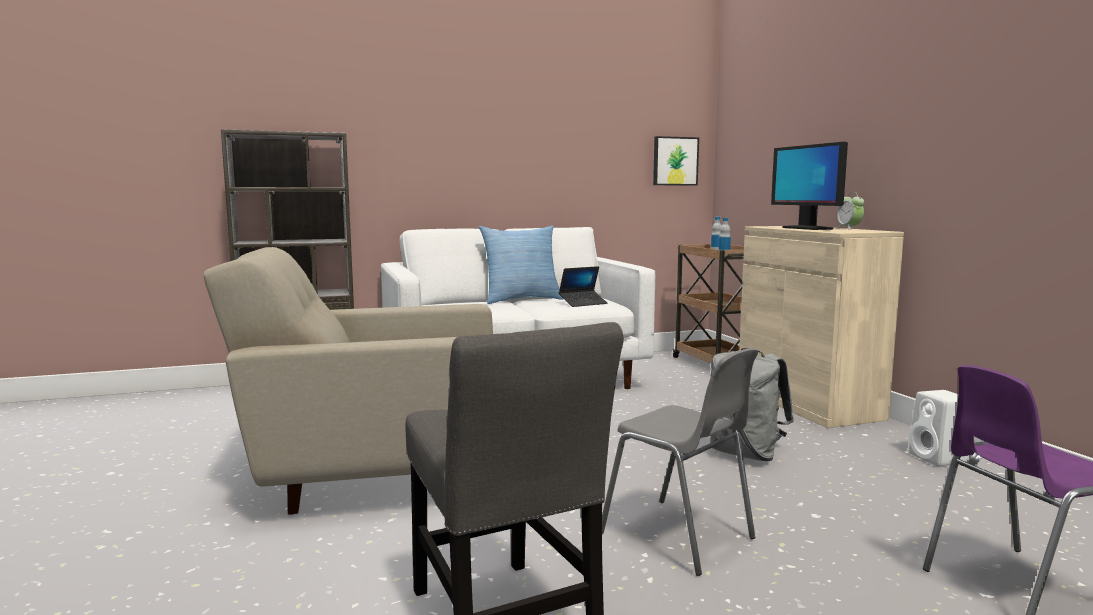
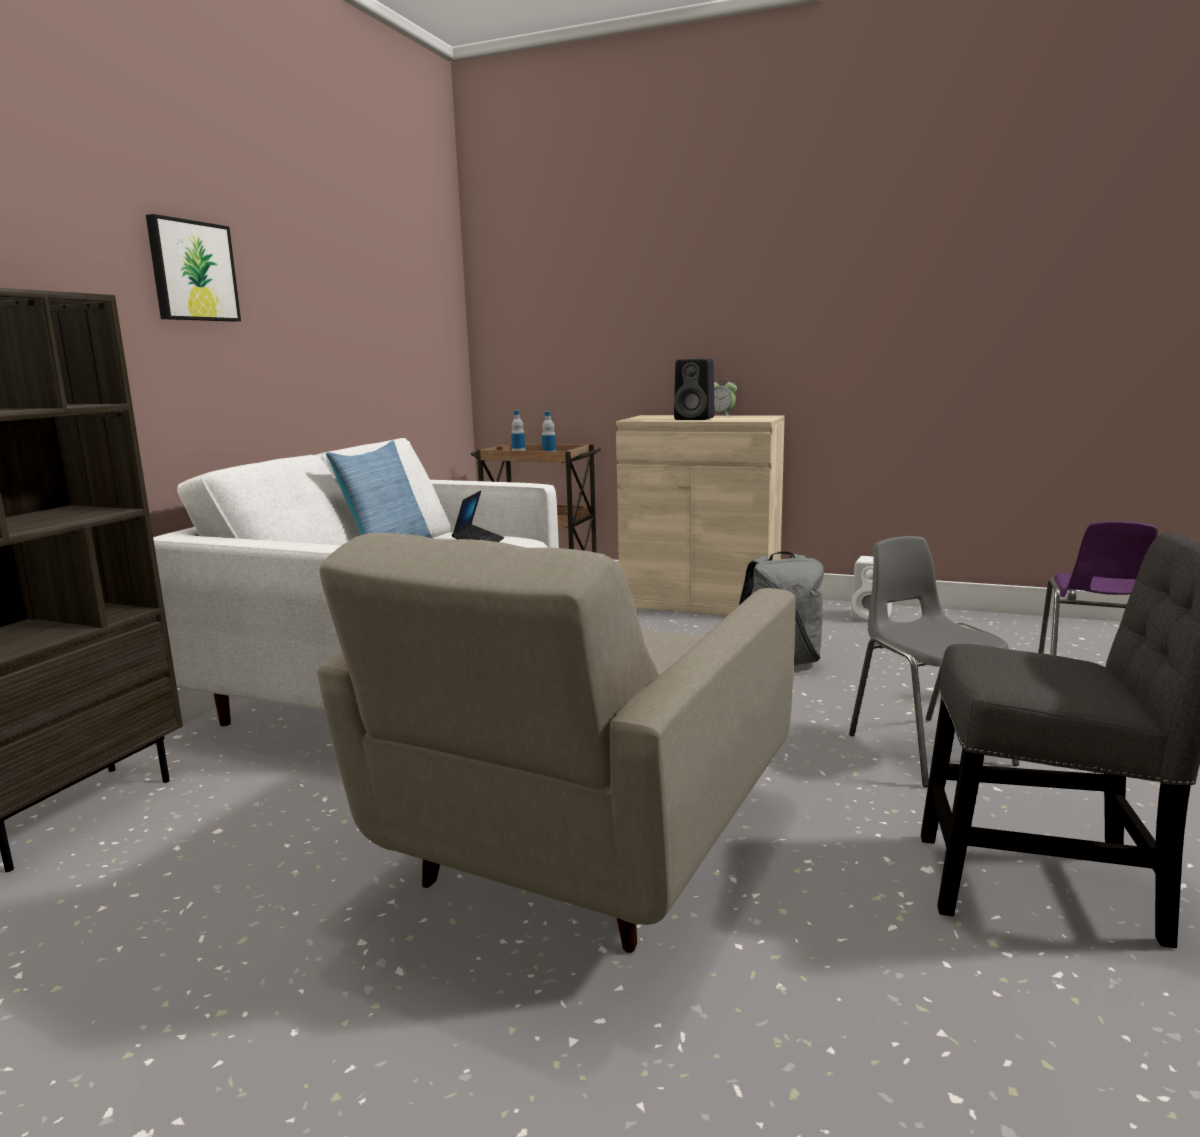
camera: 50 degrees left, 5 degrees up
(675, 161) = (439, 340): picture -> picture (192, 271)
(680, 537) = (926, 748): grey chair -> grey chair turned 105 degrees counterclockwise
(806, 228) = (696, 418): monitor -> black speaker

